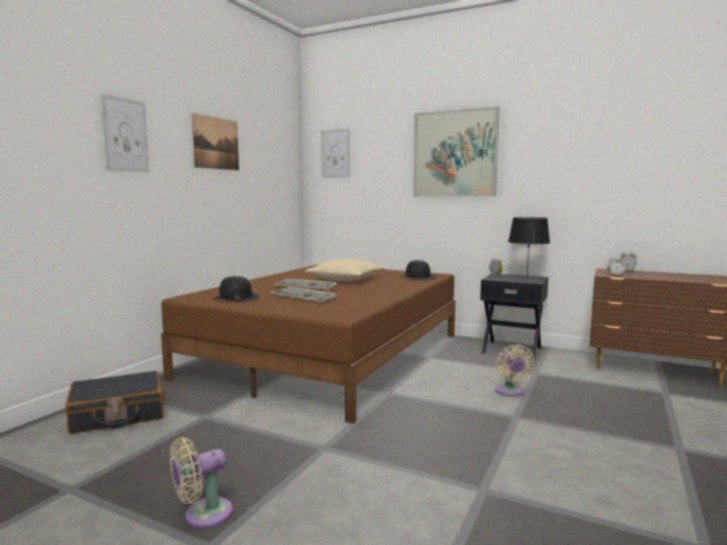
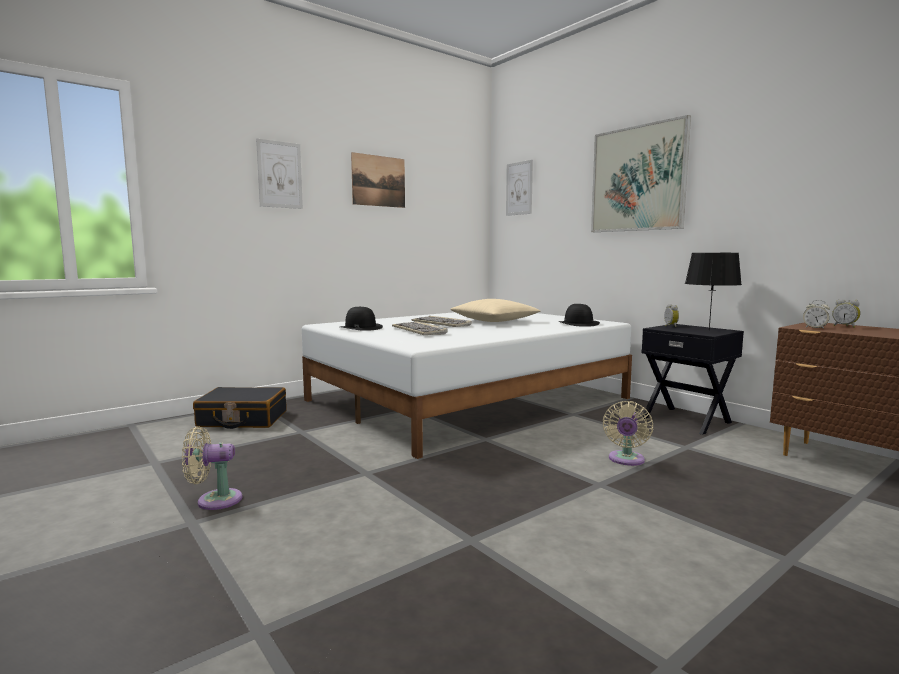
camera: 25 degrees right, 0 degrees up
(329, 355) = (468, 399): brown bed -> white bed

